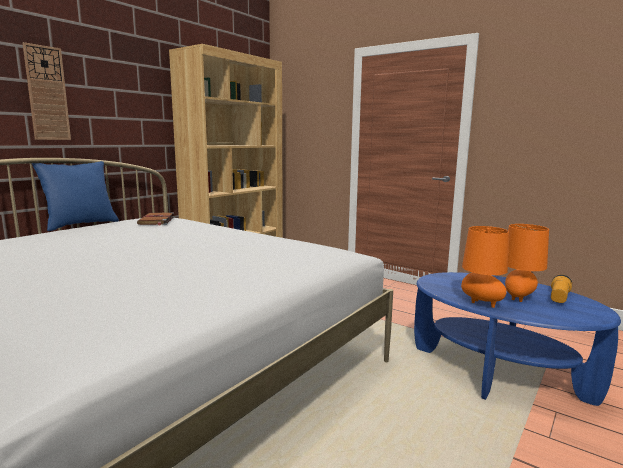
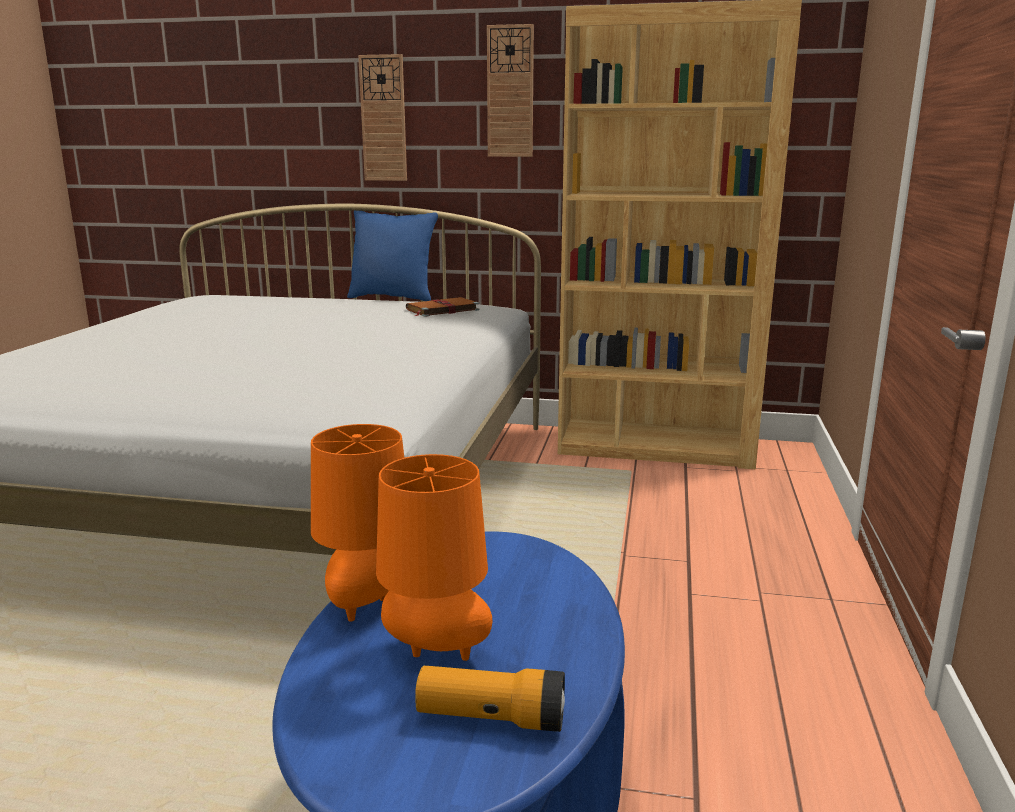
camera: 65 degrees right, 5 degrees up
(135, 85) = (510, 92): none -> wall clock

